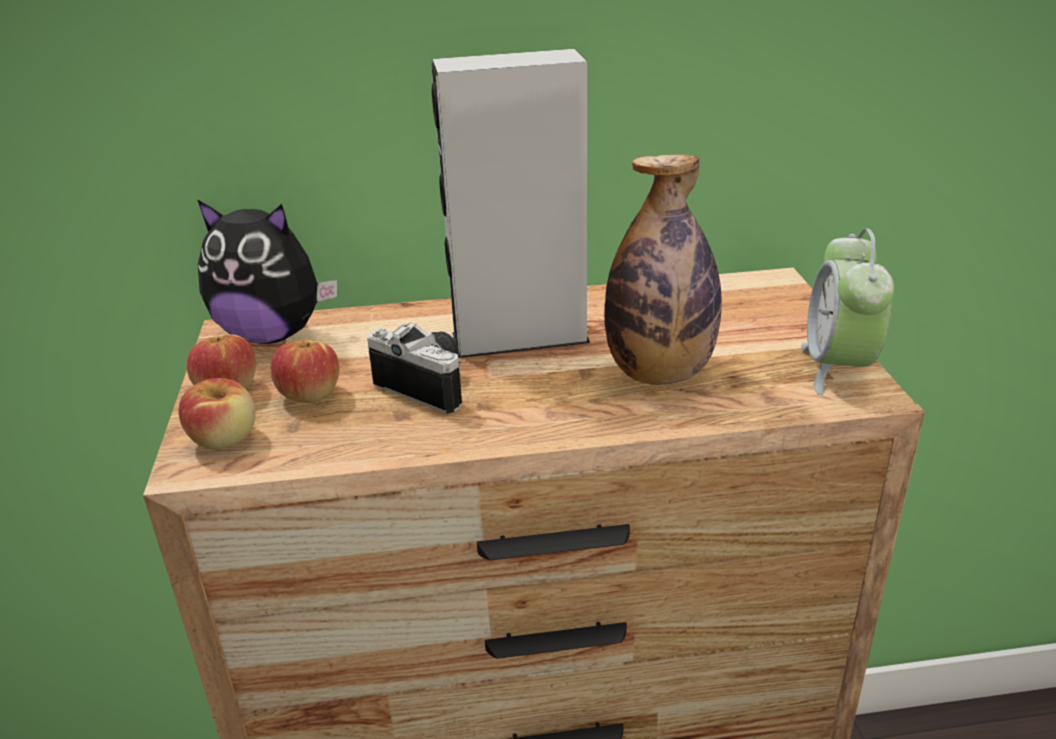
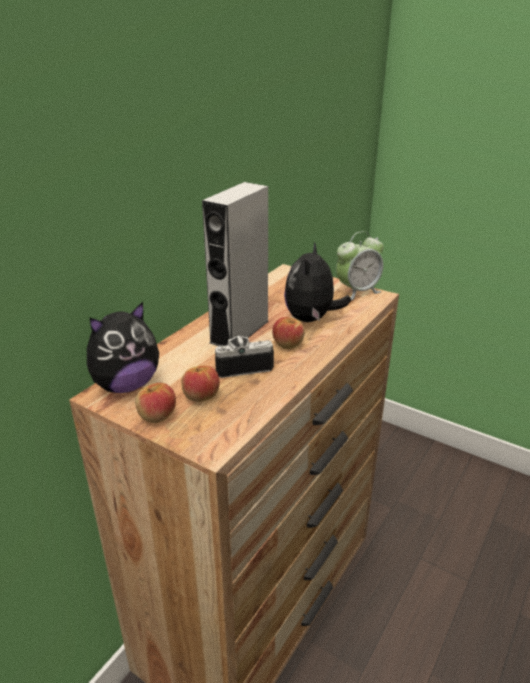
camera: 50 degrees left, 0 degrees up
(225, 438) = (203, 432): apple -> apple (288, 344)
(659, 373) = (311, 319): bottle -> plush toy
(838, 368) = (357, 291): alarm clock -> alarm clock turned 75 degrees counterclockwise

